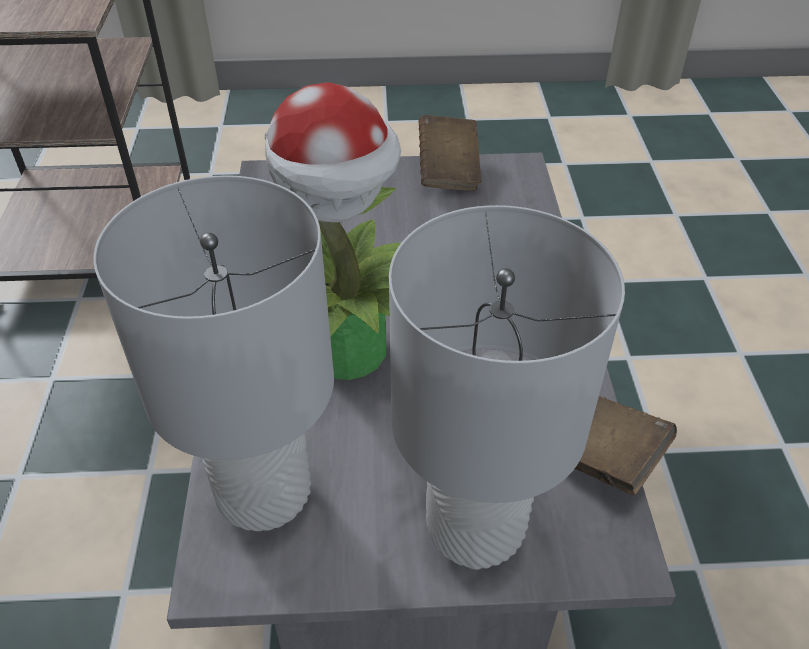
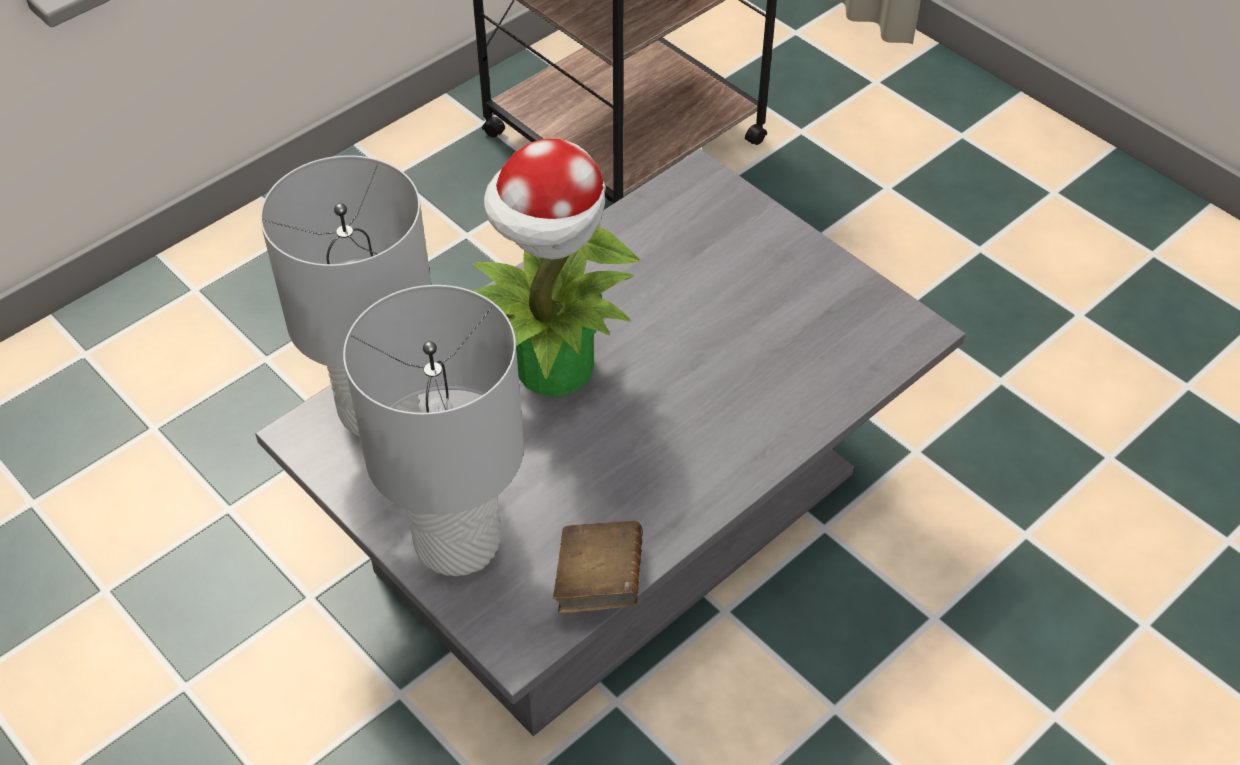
camera: 50 degrees right, 5 degrees up
(448, 171) = (848, 286): brown book -> none

